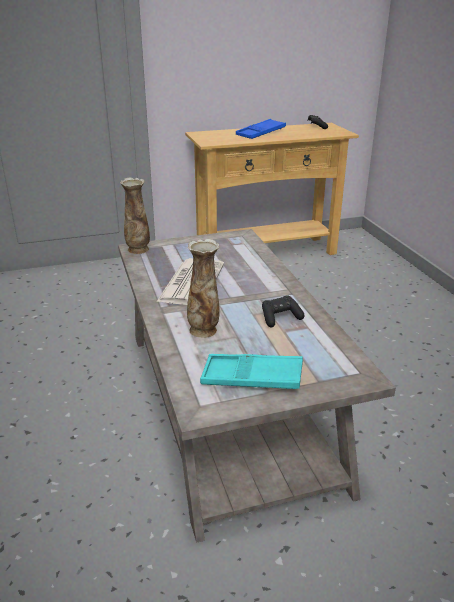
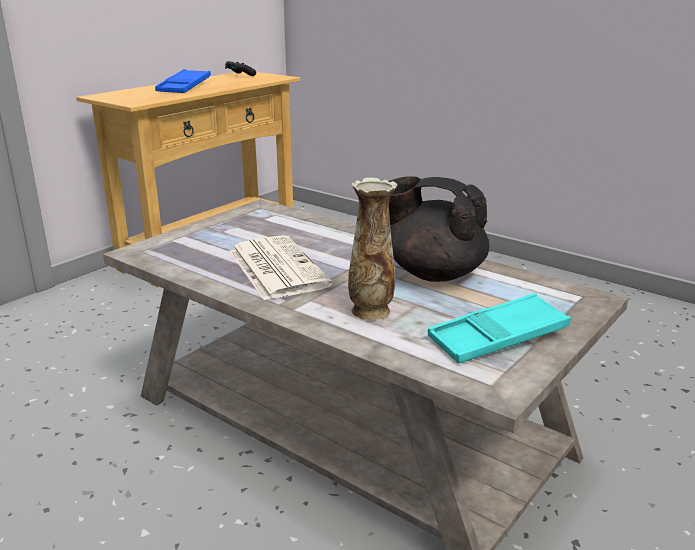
camera: 35 degrees left, 5 degrees down
(138, 250) = (145, 252): vase -> none
(280, 318) = (433, 273): black game controller -> black teapot

